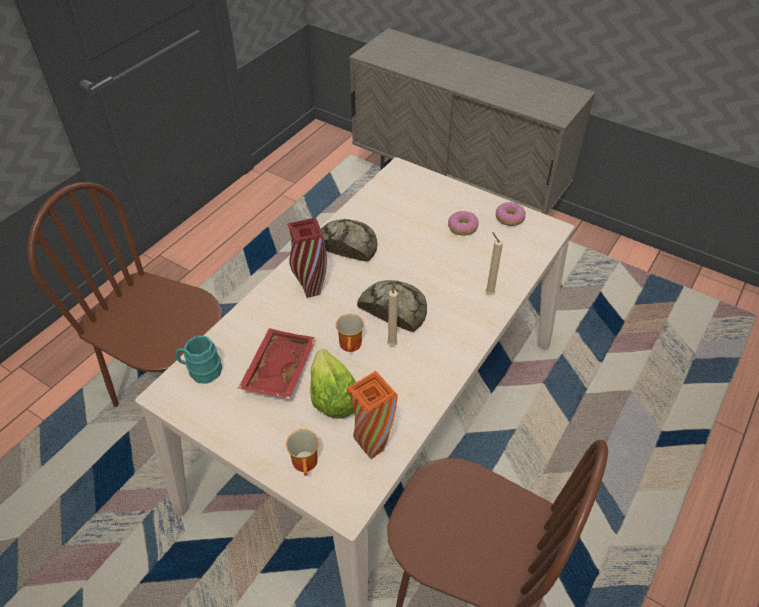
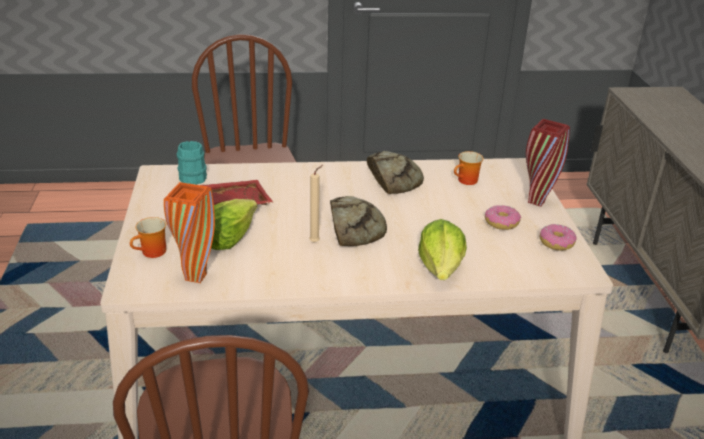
camera: 50 degrees right, 15 degrees down
(311, 291) = (321, 185): red vase -> red vase (536, 201)
(352, 345) = (289, 225): mug -> mug (467, 181)
(488, 293) = (441, 268): beige candle -> lettuce

